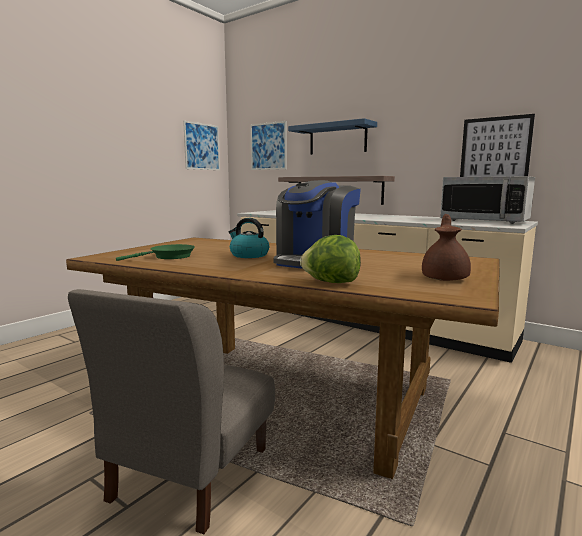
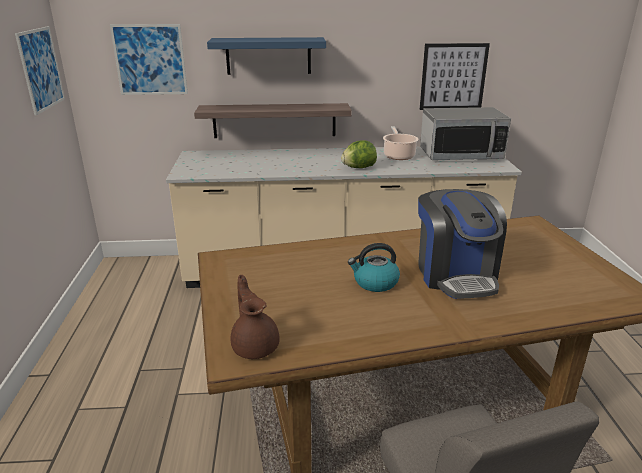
camera: 40 degrees left, 15 degrees up
(169, 257) = (313, 321): green frying pan -> none
(331, 282) = (544, 312): lettuce -> lettuce (358, 168)
(421, 218) = (398, 155): none -> cooking pot
(445, 278) = (580, 269): brown teapot -> brown teapot (255, 346)

